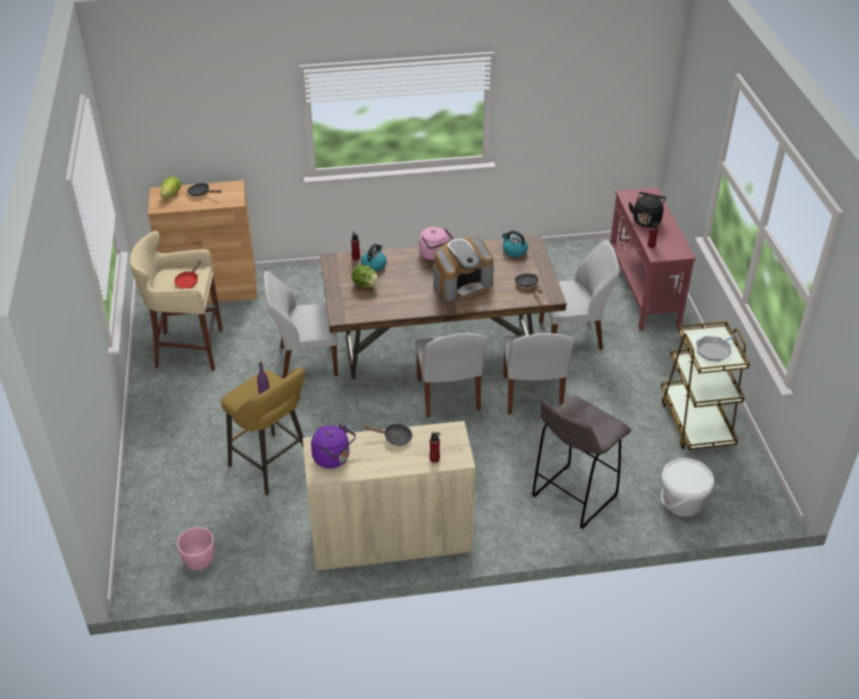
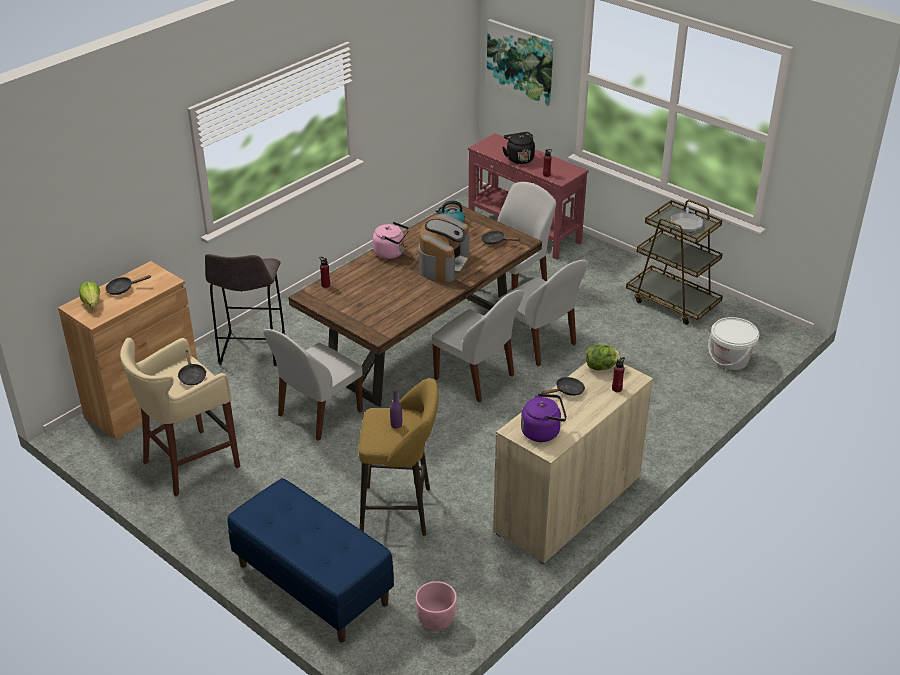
camera: 40 degrees left, 5 degrees down
(159, 481) = (312, 584): none -> blue bench
(188, 281) = (192, 376): red frying pan -> black frying pan
(365, 284) = (364, 301): lettuce -> lettuce (601, 367)
(374, 265) = (350, 283): kettle -> none
(572, 497) = (657, 398): grey stool -> grey stool (251, 350)
(691, 126) = (520, 61): none -> picture

